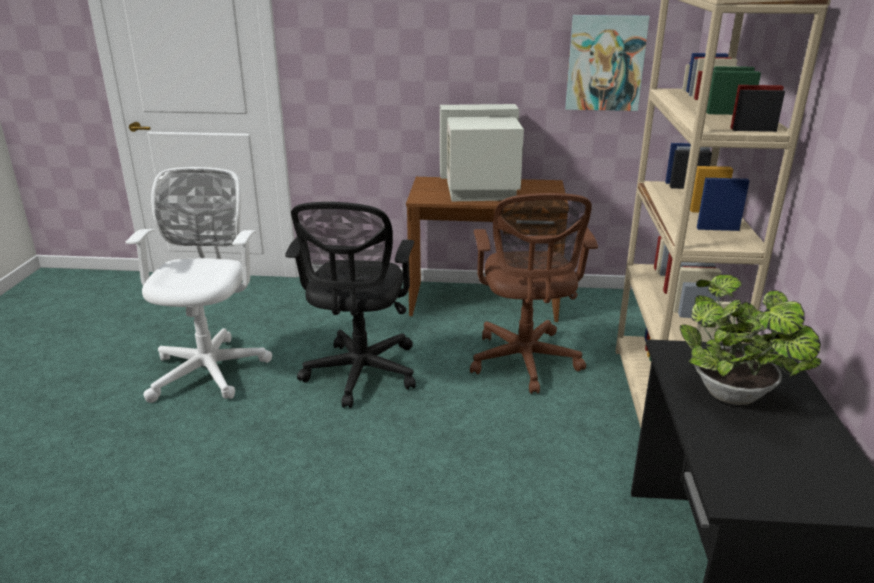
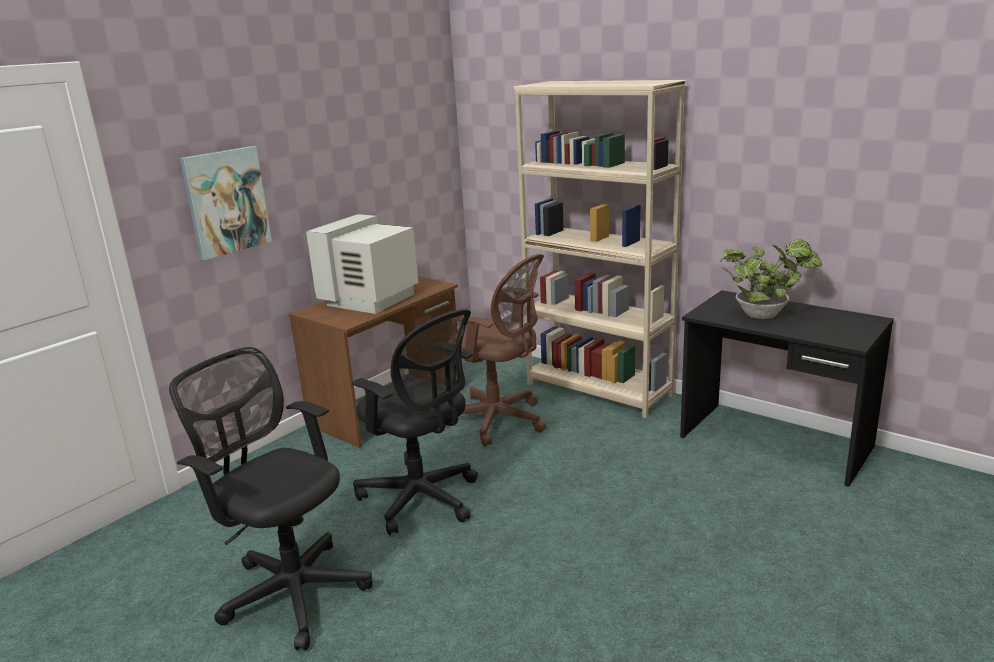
camera: 55 degrees left, 5 degrees down
(210, 368) = (291, 589): white office chair -> black office chair
(605, 63) = (409, 162): picture -> picture (226, 201)

